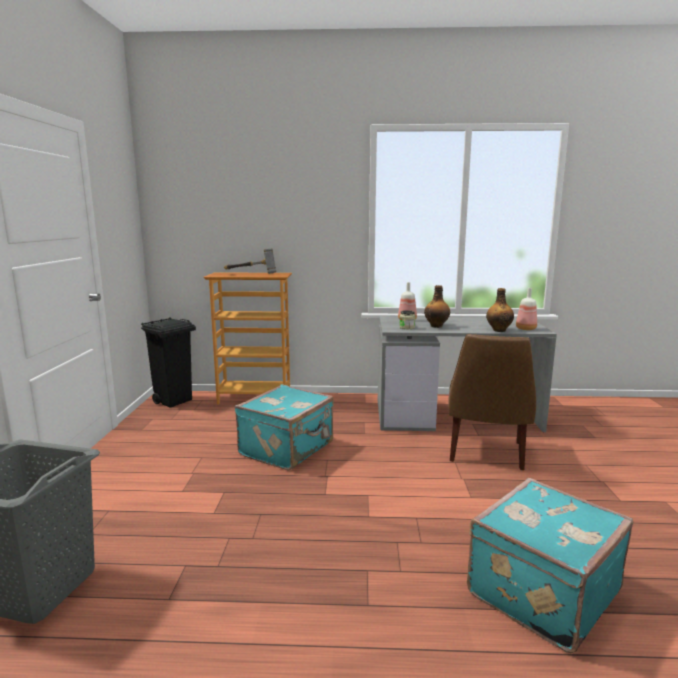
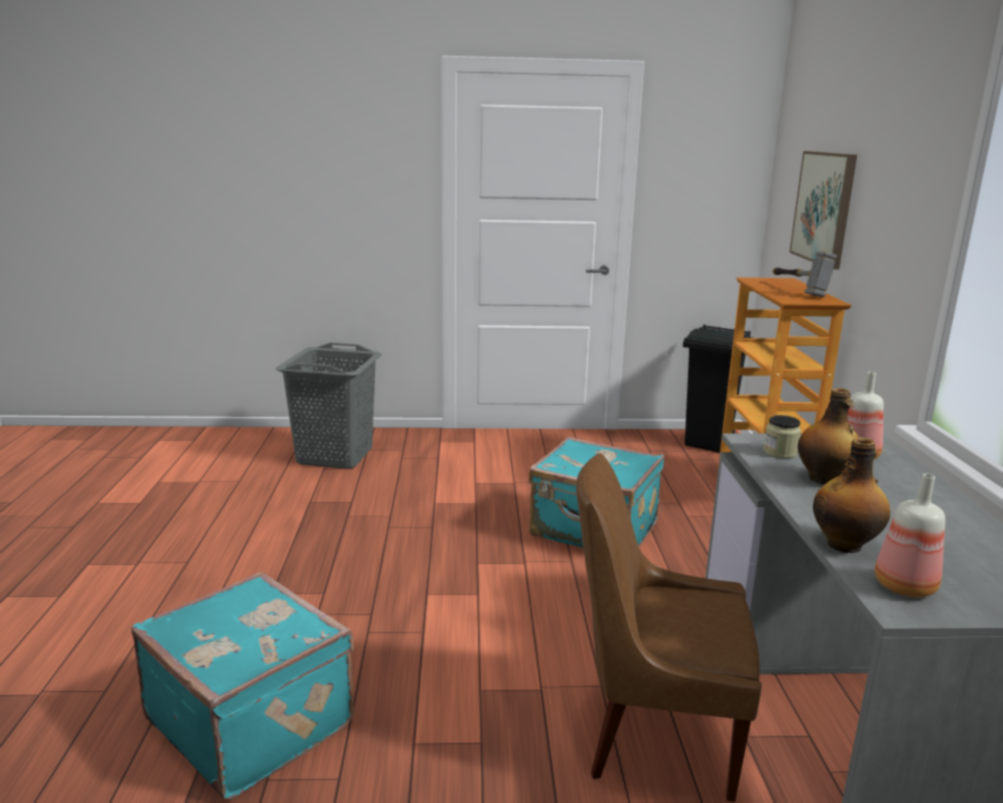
camera: 85 degrees right, 5 degrees up
(234, 226) = (824, 207): none -> picture

